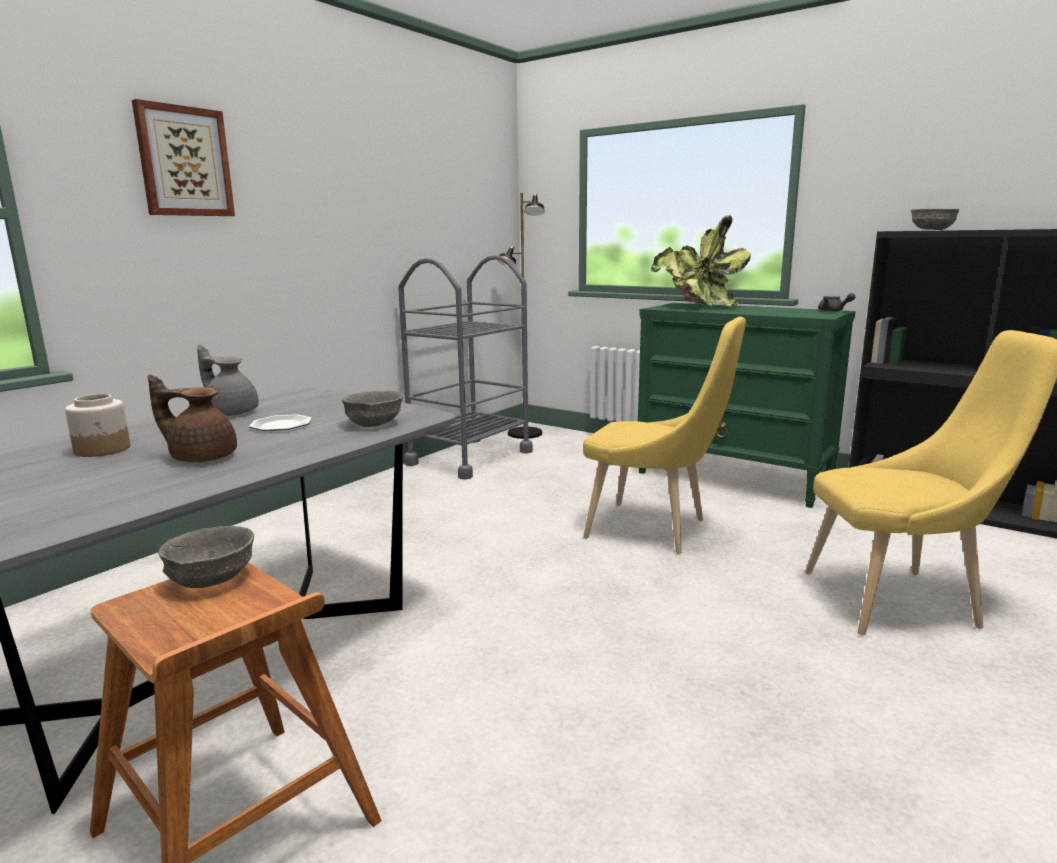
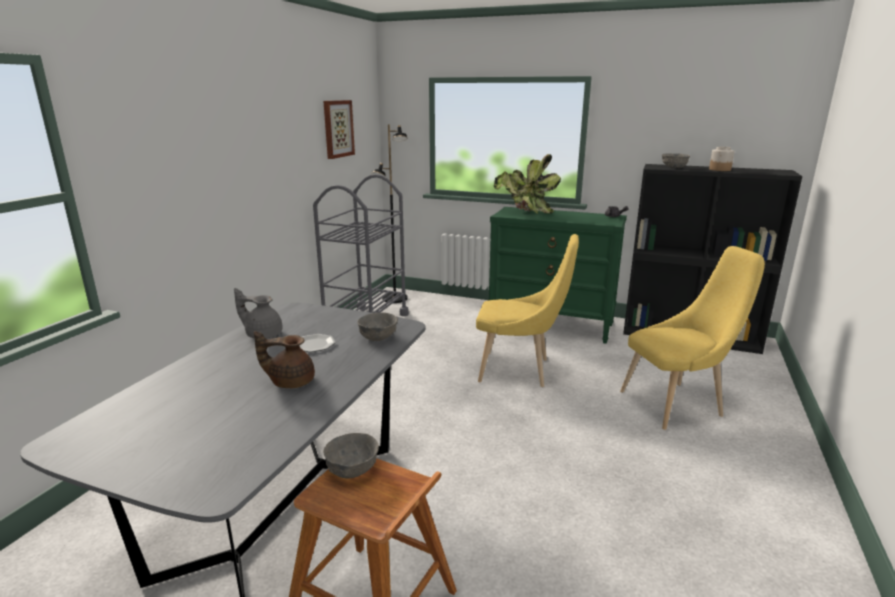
camera: 15 degrees left, 5 degrees up
(103, 450) = (208, 381): jar -> jar (720, 169)
(184, 162) = (176, 135): picture -> picture (338, 129)

